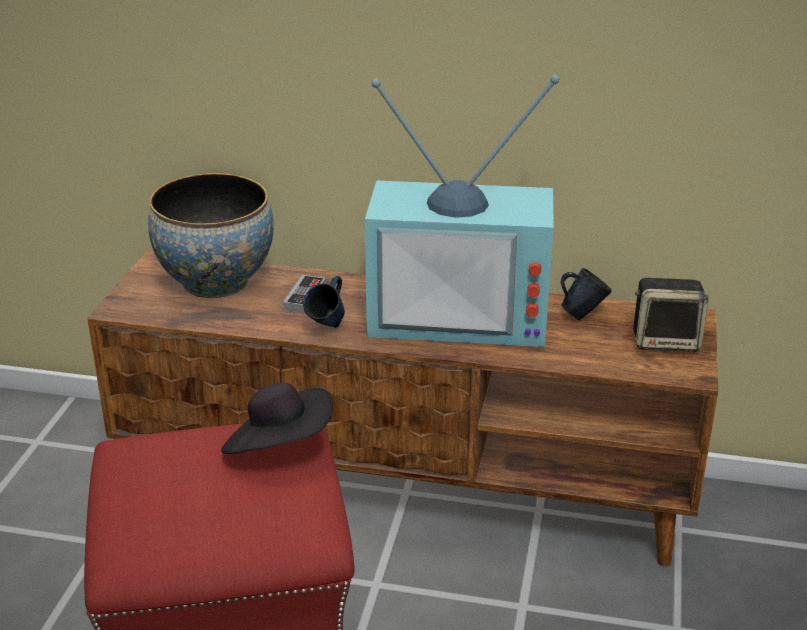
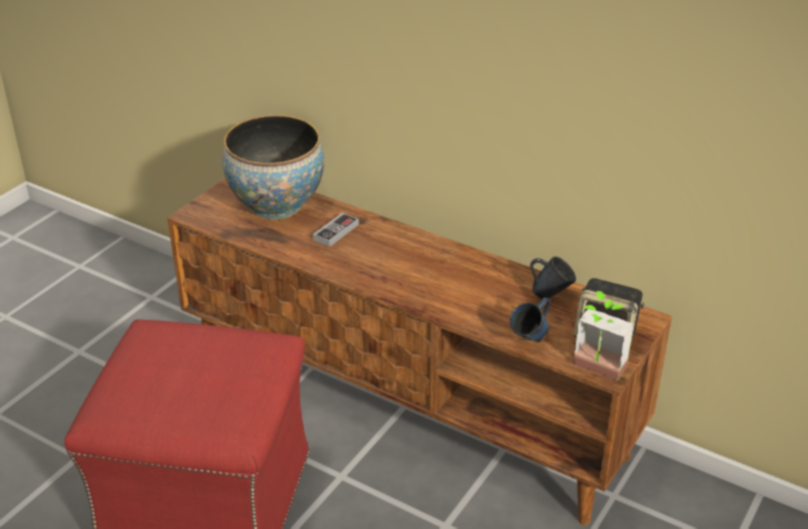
camera: 20 degrees right, 5 degrees up
(280, 447) = (252, 356): black hat -> none
(328, 329) = (336, 265): blue mug -> blue mug (530, 342)
(461, 314) = (450, 274): television -> none
(680, 376) = (595, 371): none -> potted plant

